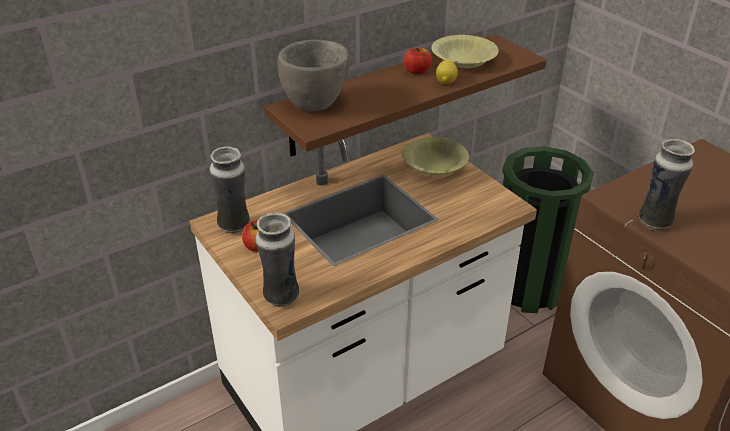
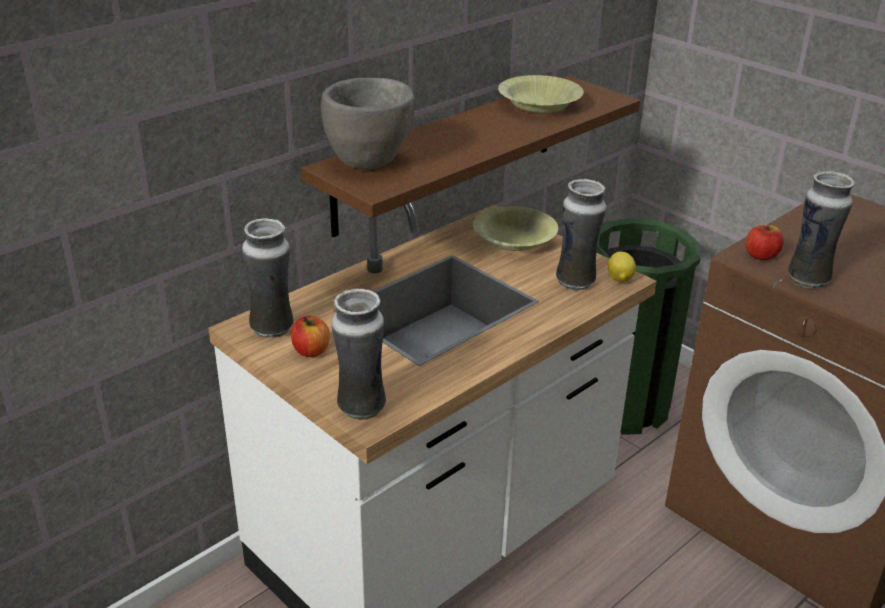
camera: 10 degrees left, 5 degrees down
(417, 71) = (485, 119): apple -> apple (761, 255)
(445, 82) = (526, 129): lemon -> lemon (619, 279)
(472, 205) = (576, 282): none -> vase

